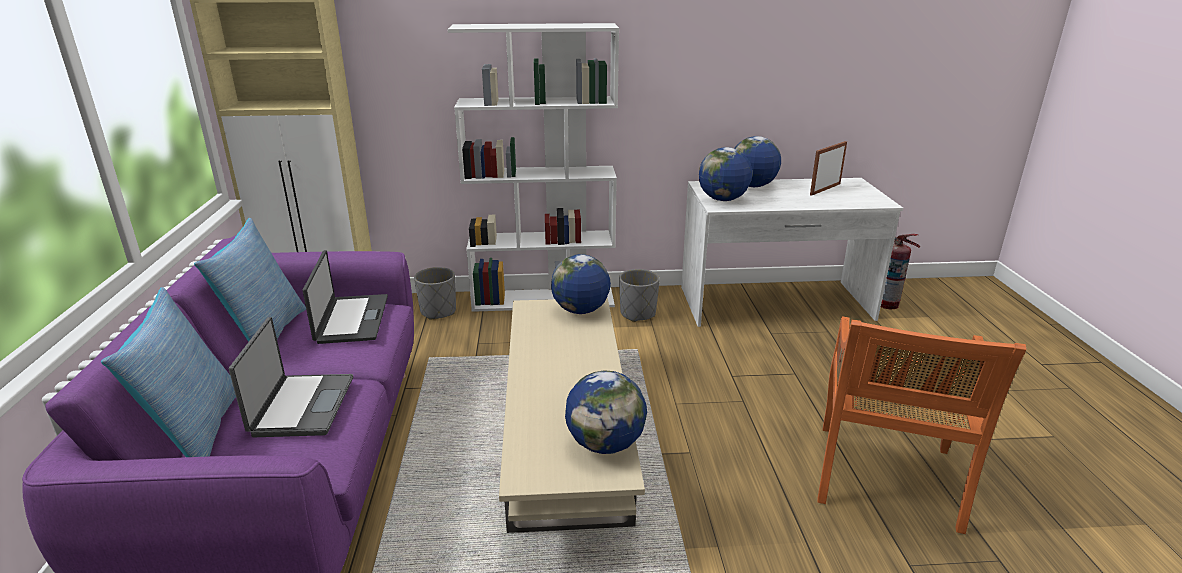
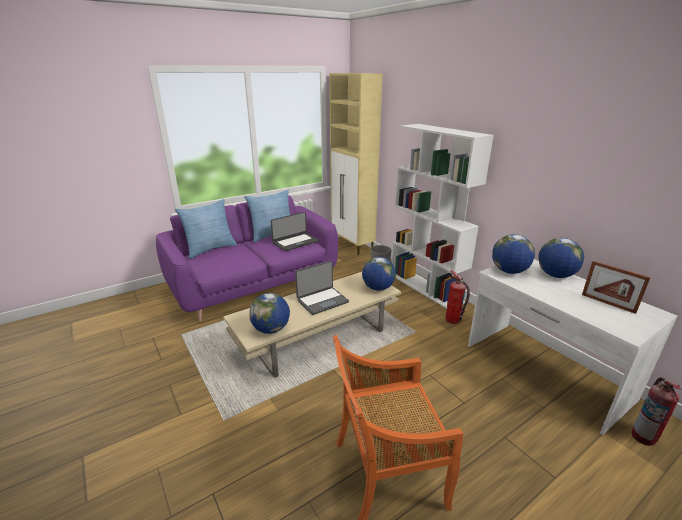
camera: 60 degrees right, 0 degrees up
(301, 406) = (233, 256): laptop -> laptop (322, 301)
(637, 314) = (452, 320): grey planter -> fire extinguisher
(825, 189) = (608, 303): picture frame -> picture frame turned 150 degrees counterclockwise

